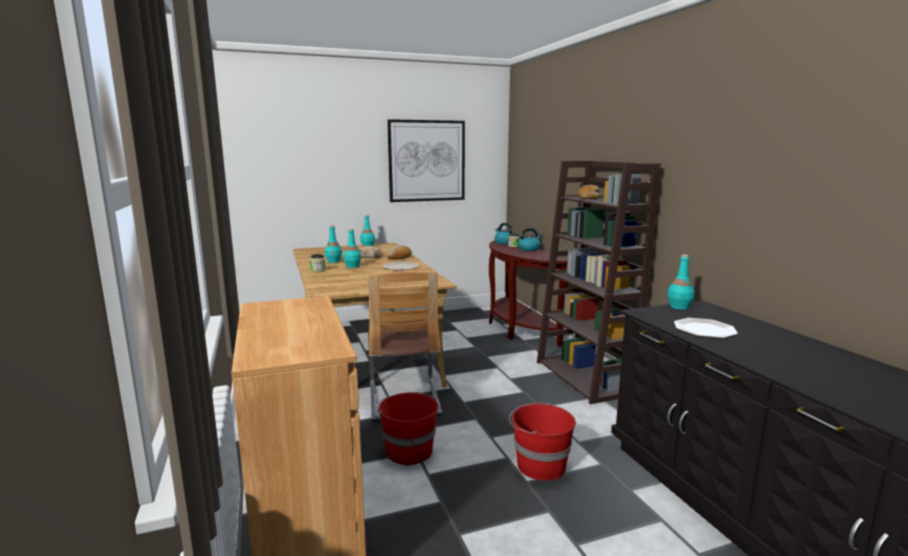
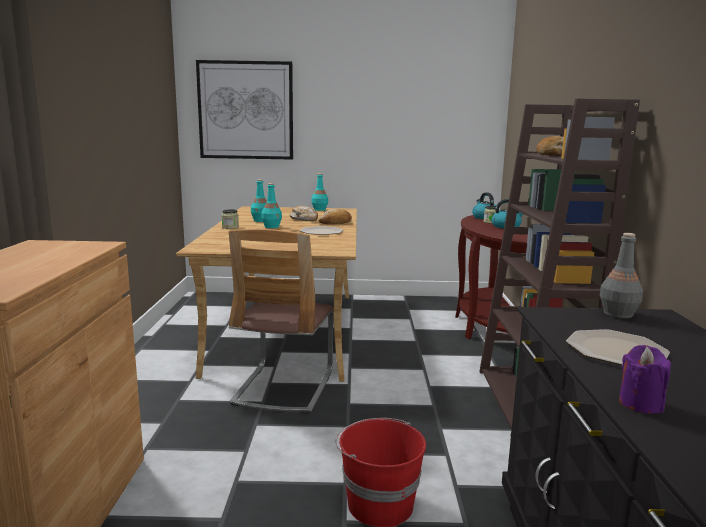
camera: 20 degrees right, 0 degrees up
(408, 451) = (239, 447): red bucket -> none
(427, 161) = (400, 113): picture -> picture (245, 110)
(679, 307) = (617, 314): turquoise bottle -> grey bottle
(750, 357) = (640, 404): none -> purple candle

